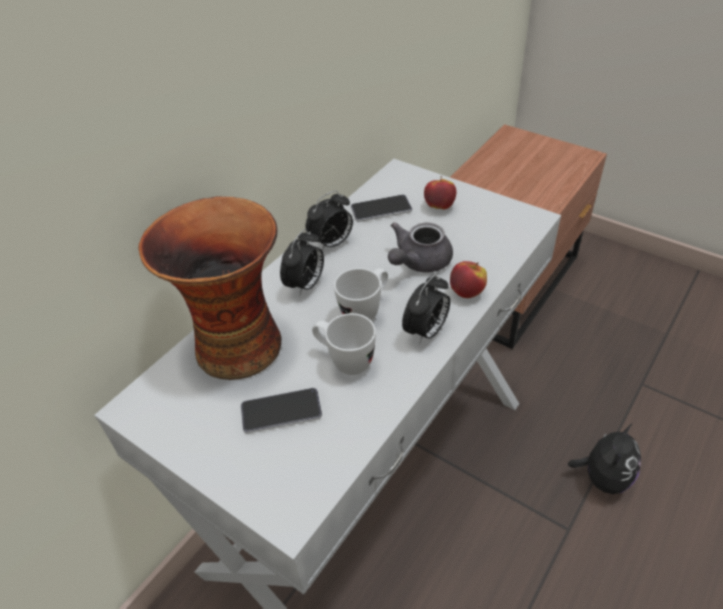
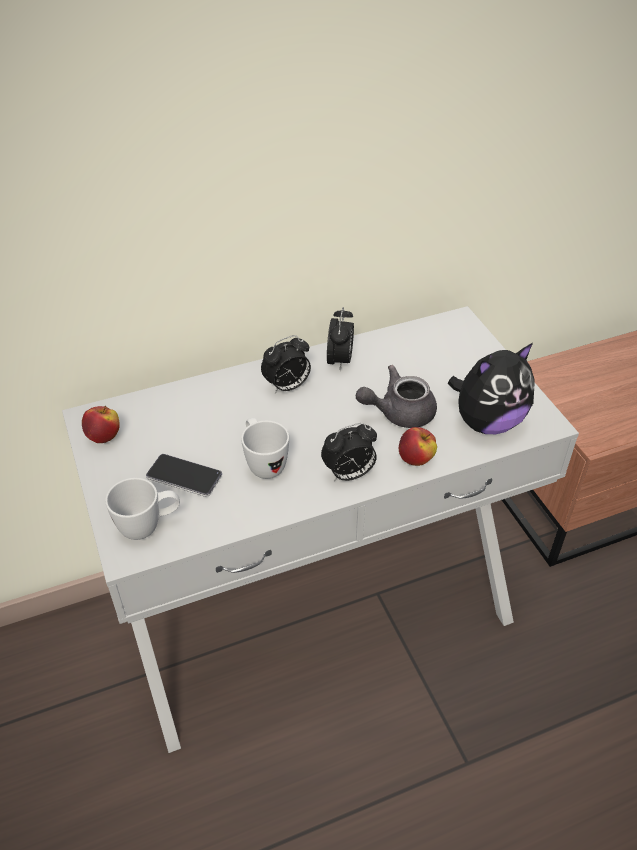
camera: 30 degrees right, 0 degrees up
(237, 344) = (196, 408): vase -> none
(332, 243) = (340, 361): alarm clock -> alarm clock turned 75 degrees counterclockwise
(365, 312) = (315, 432): white mug -> white mug (149, 526)
(381, 209) = (410, 350): phone -> none
(439, 206) = (466, 371): apple -> apple (104, 436)
(603, 477) = (543, 740): plush toy -> plush toy (487, 422)

